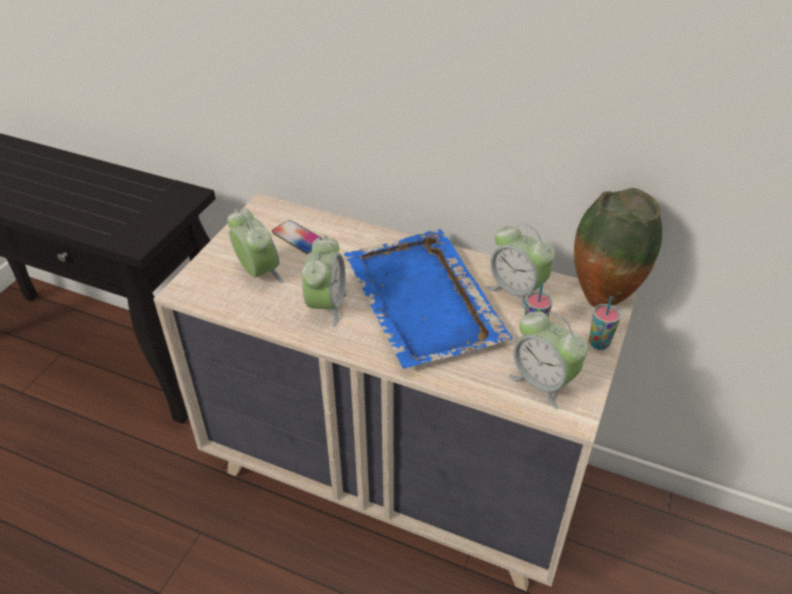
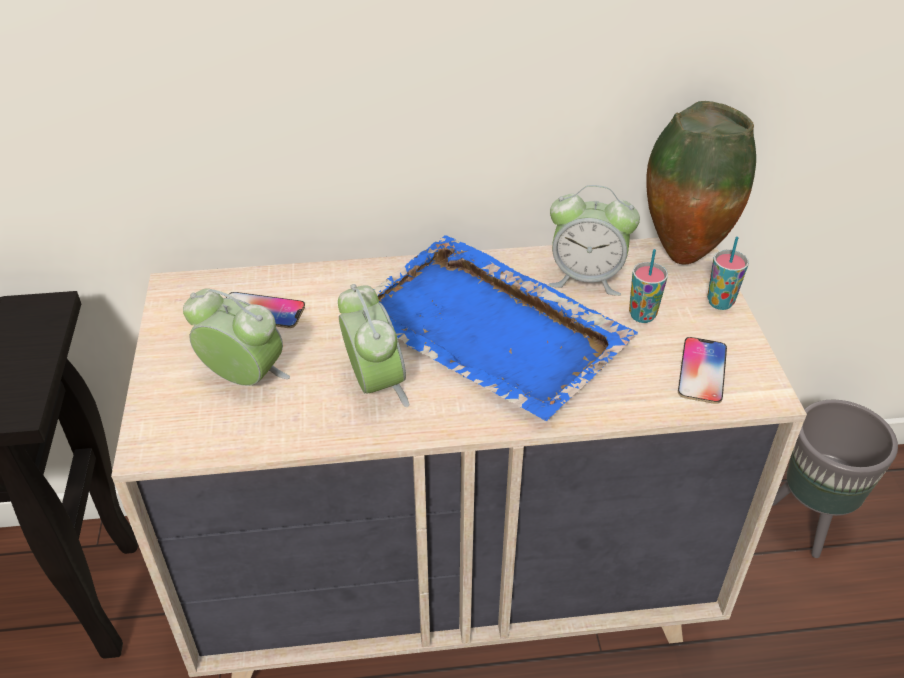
camera: 30 degrees left, 0 degrees up
(542, 383) = (702, 371): alarm clock -> phone
(686, 560) = (808, 522): none -> grey planter

